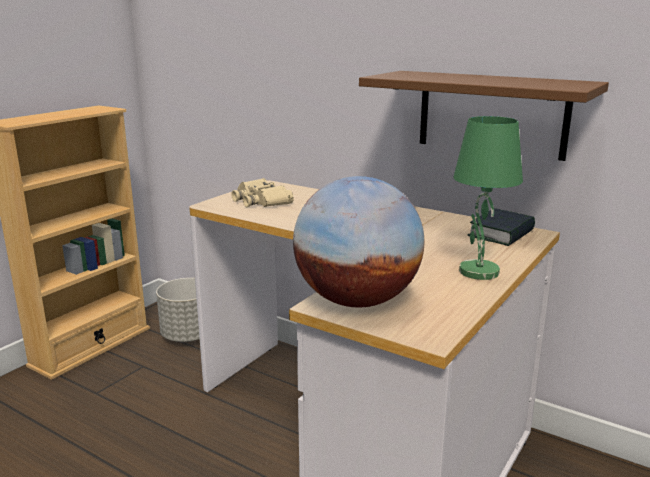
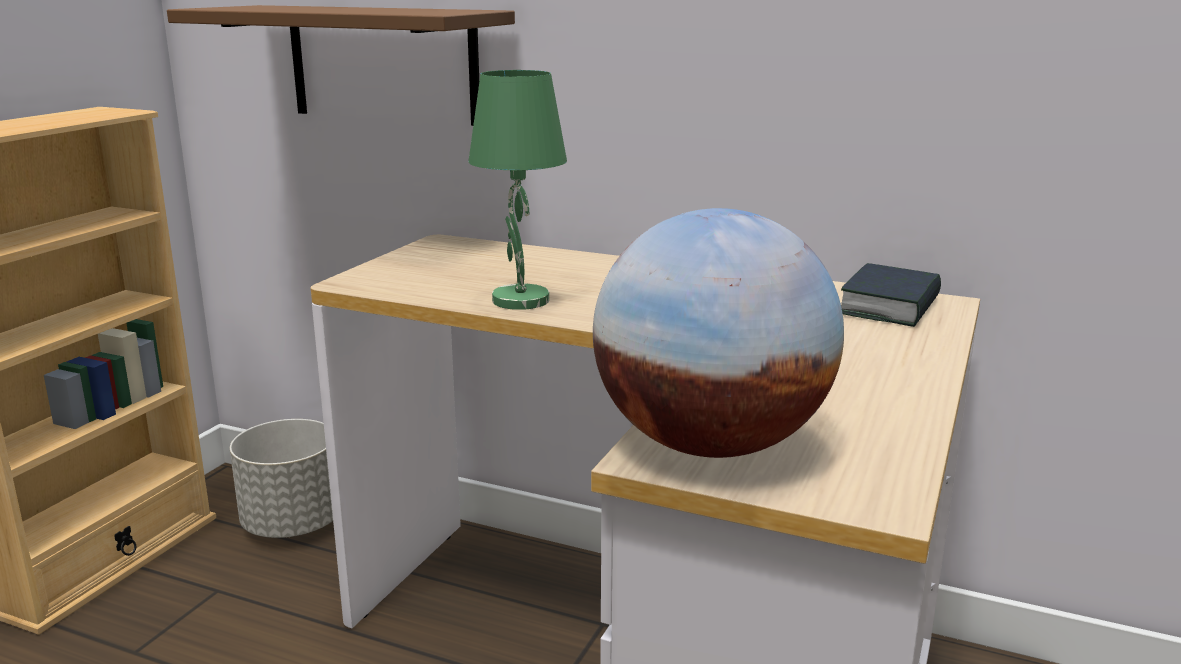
camera: 10 degrees left, 0 degrees up
(261, 201) = (442, 271): beige binoculars -> none
(477, 271) = (890, 374): green table lamp -> green table lamp (519, 300)
(491, 114) = (855, 100): brown shelf -> brown shelf (383, 64)

